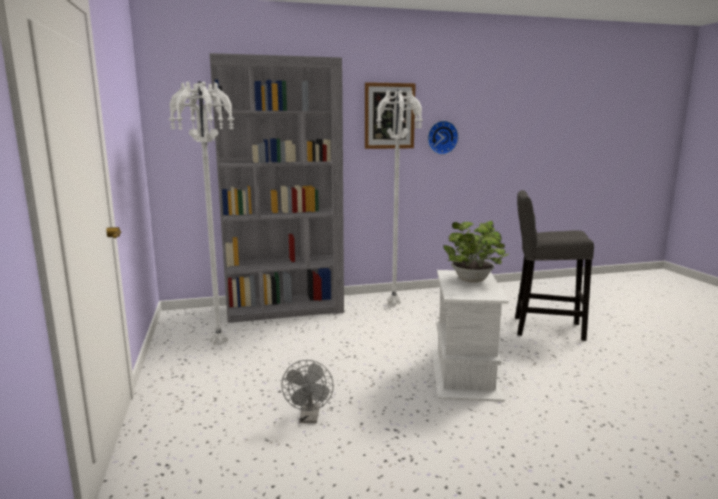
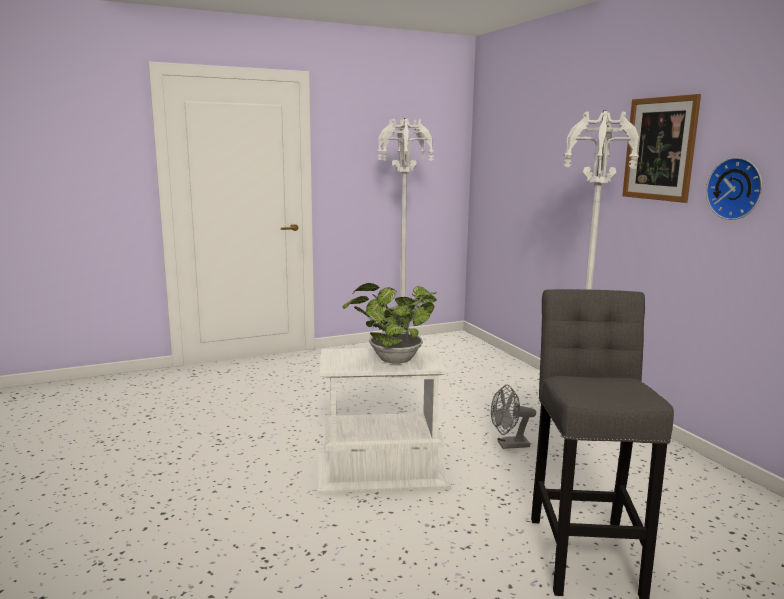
camera: 80 degrees right, 0 degrees up
(285, 309) = (506, 370): grey bookcase -> none
(309, 418) = (281, 403): grey fan -> grey fan (508, 445)

